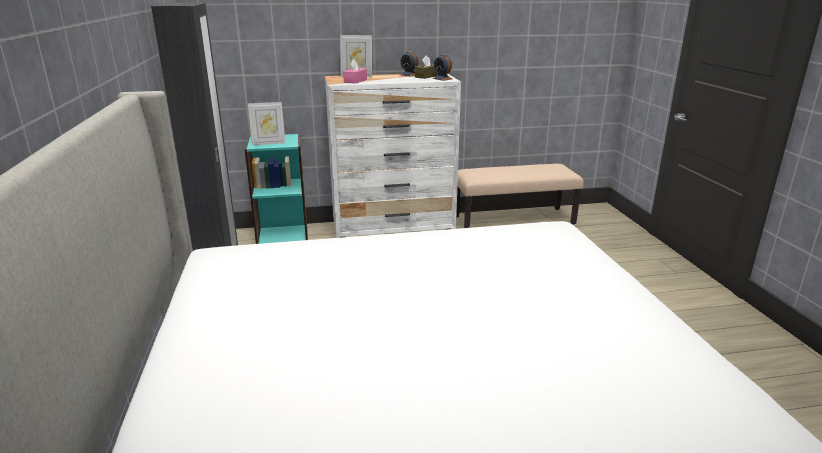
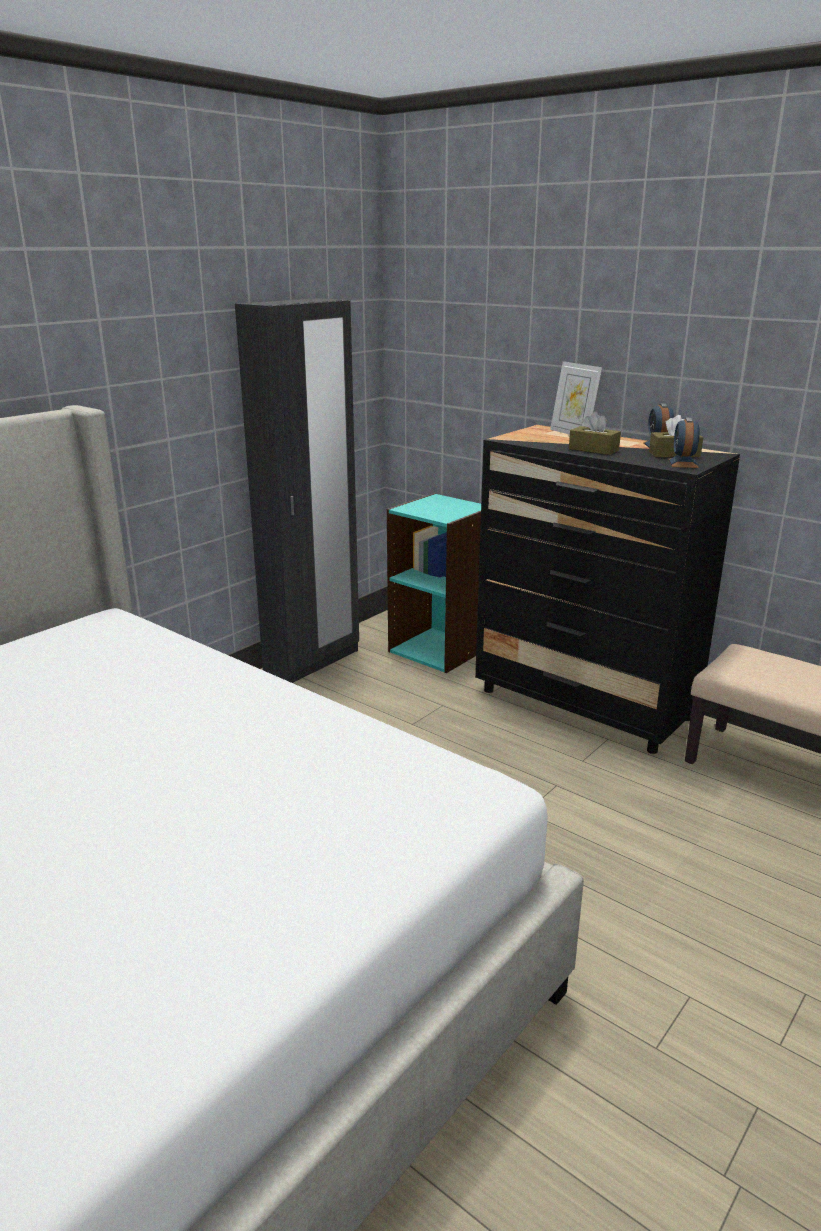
camera: 50 degrees right, 0 degrees up
(268, 143) = (427, 509): picture frame -> none
(355, 81) = (541, 440): pink tissue box -> none
(391, 80) = (593, 450): none -> brown tissue box
(394, 230) = (584, 705): white dresser -> black dresser

